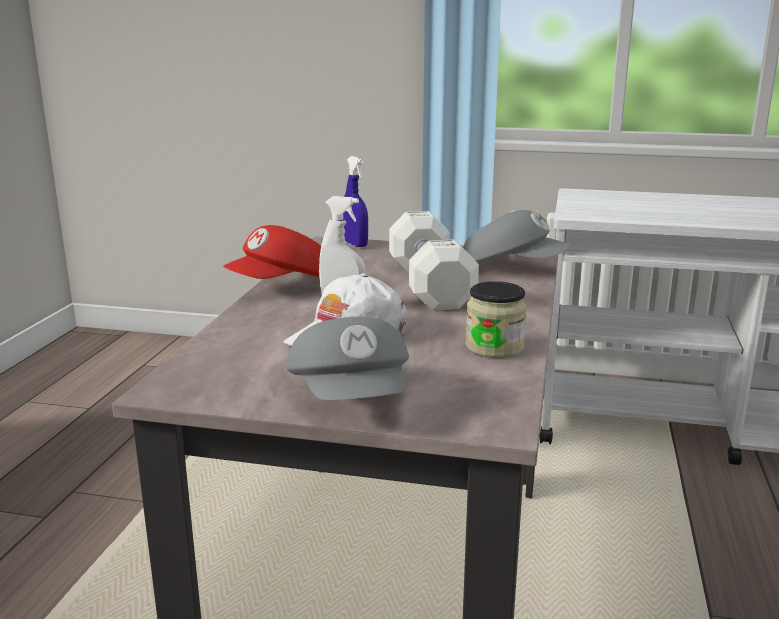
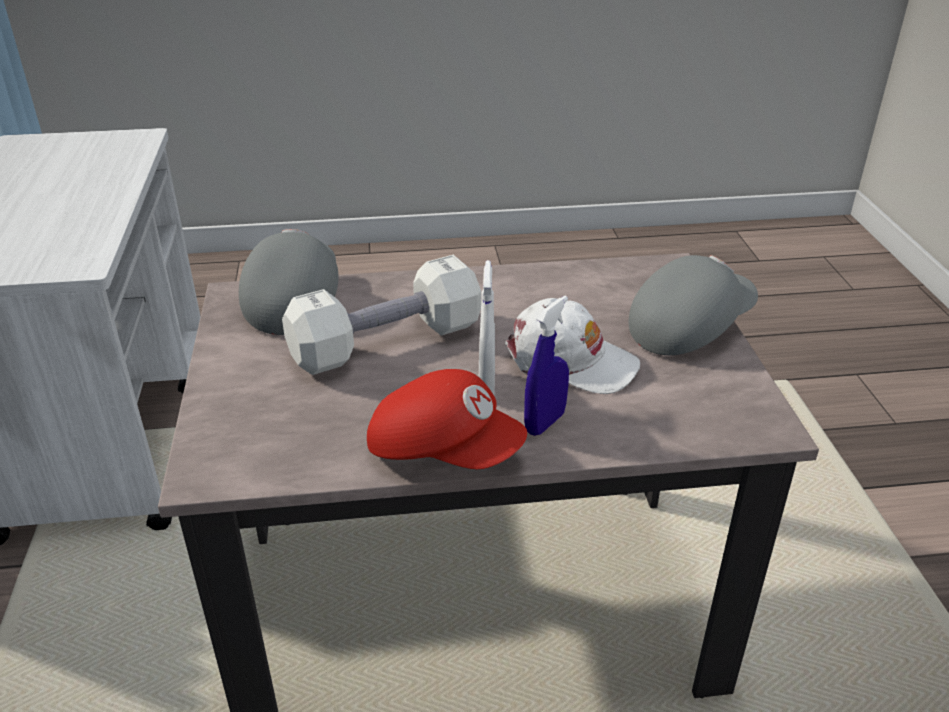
camera: 110 degrees left, 15 degrees up
(356, 244) = (211, 442): blue spray bottle -> blue spray bottle (544, 423)
(494, 347) = (538, 284): jar -> none

